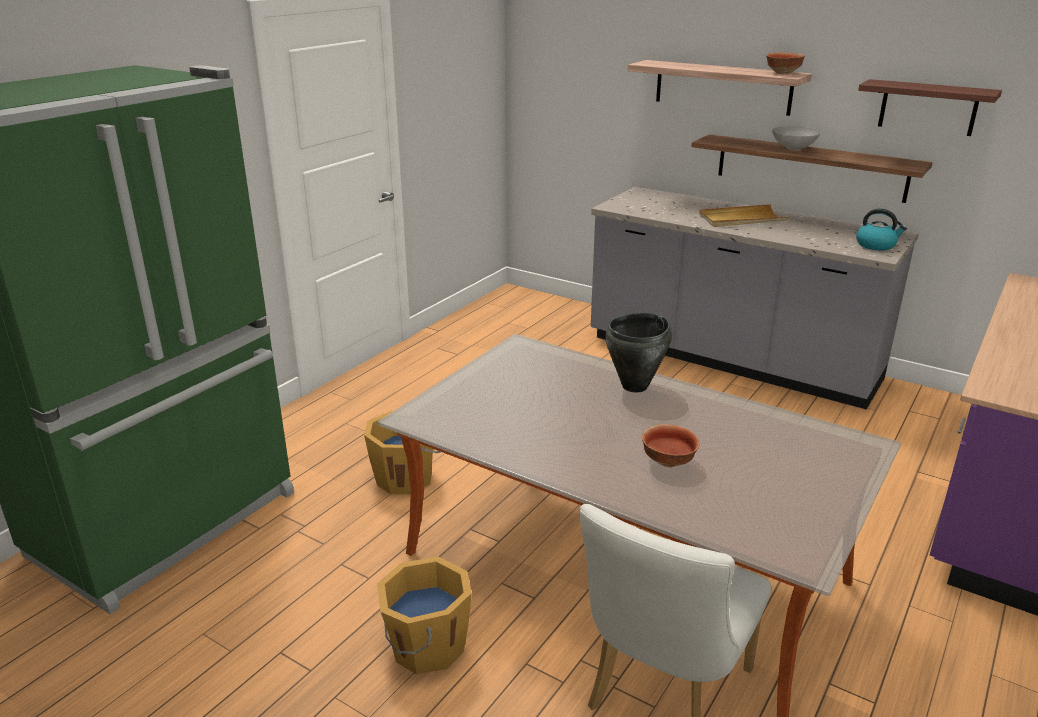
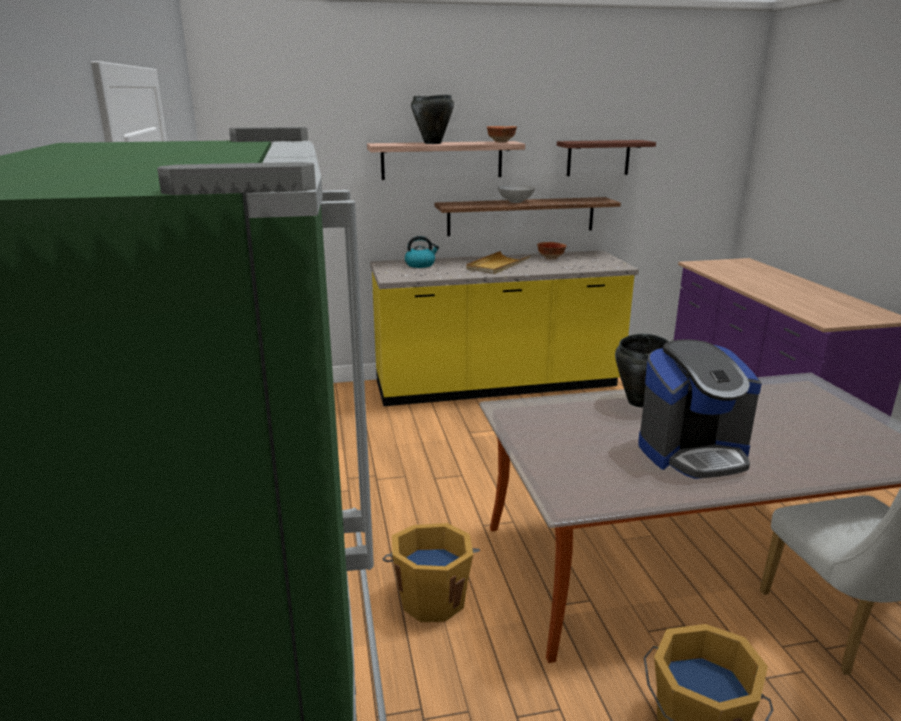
camera: 45 degrees left, 5 degrees down
(577, 436) = (693, 453): none -> coffee machine
(669, 461) = (769, 440): bowl -> bowl (551, 258)
(700, 67) = (432, 143): none -> black cooking pot
(730, 360) = (498, 386): grey counter -> yellow counter
(876, 245) = (604, 261): kettle -> kettle (420, 265)

